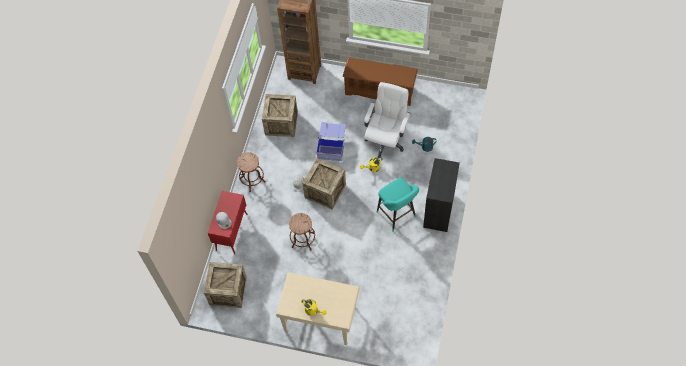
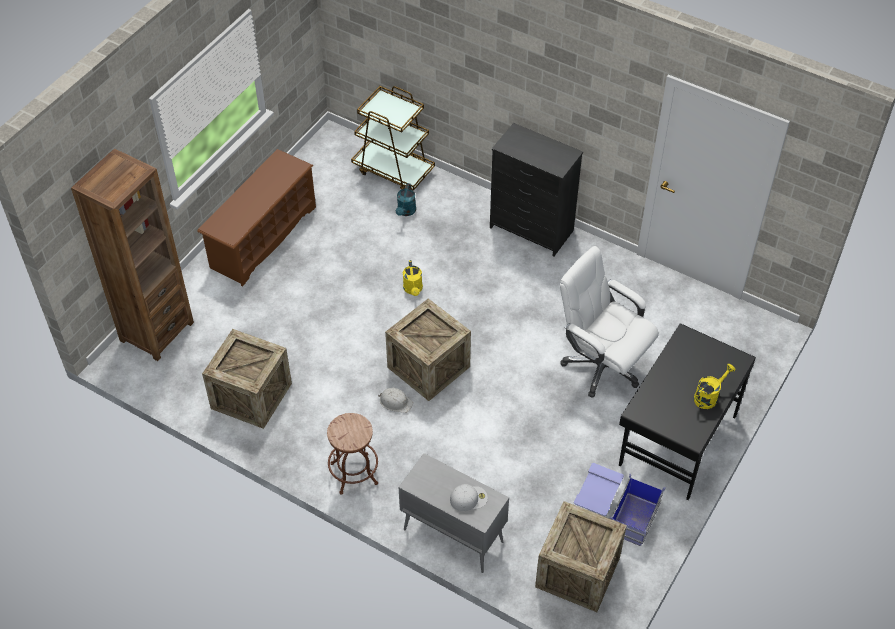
camera: 75 degrees left, 10 degrees down
(232, 231) = (452, 535): red cabinet -> grey cabinet
(303, 240) = (514, 425): brown stool -> none
(320, 318) = (676, 440): beige desk -> black desk
(332, 145) = (339, 333): blue storage box -> blue storage box (615, 512)
(386, 139) = (365, 256): white office chair -> white office chair (601, 365)
(397, 216) = (519, 282): turquoise stool -> none
(453, 131) = (393, 170): none -> brown cart

